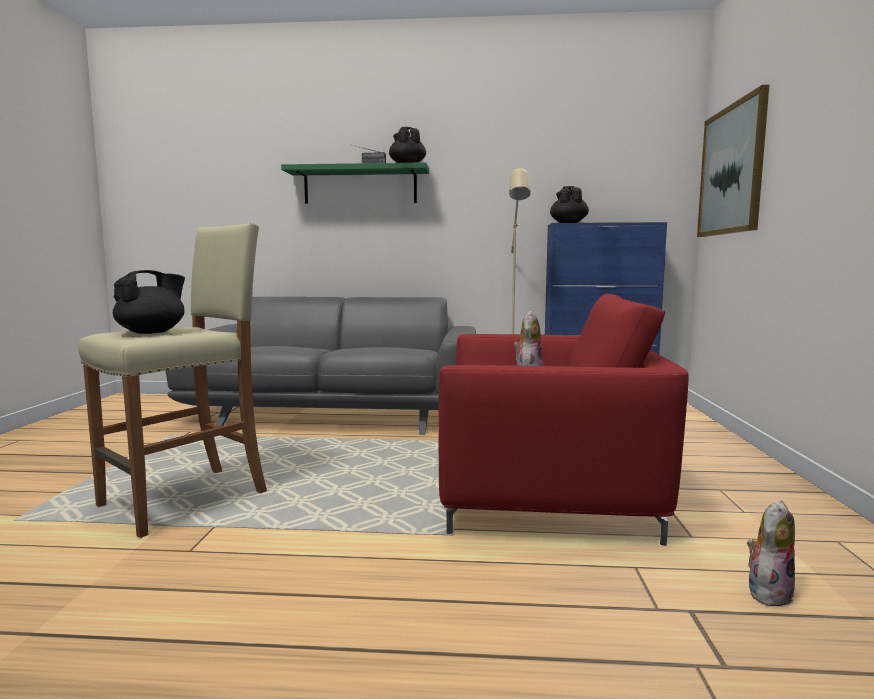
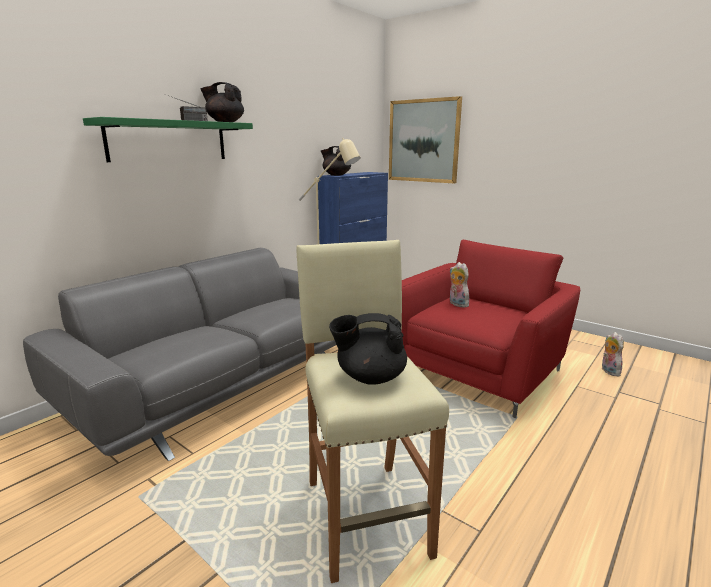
camera: 55 degrees left, 10 degrees up
(152, 332) = (370, 377): black teapot -> black teapot turned 75 degrees counterclockwise

